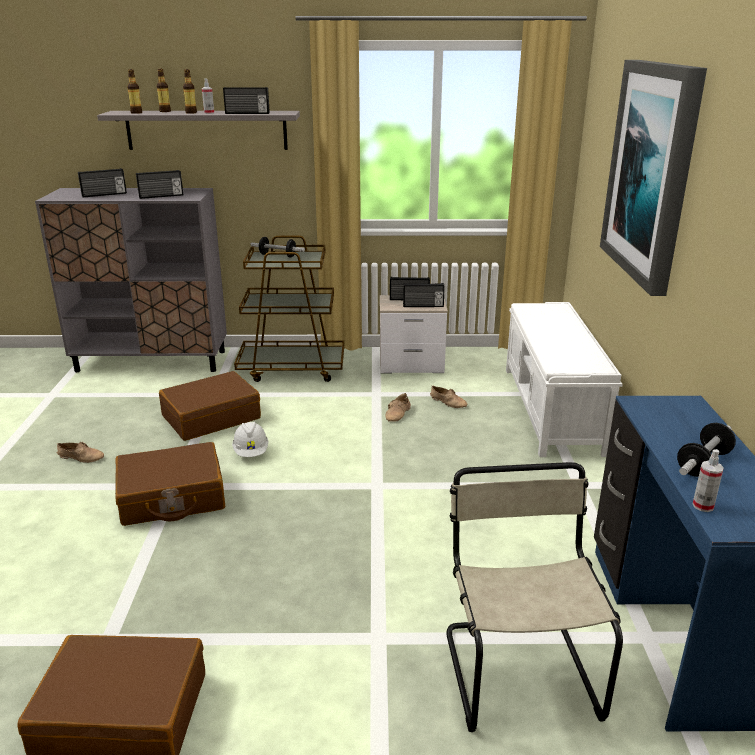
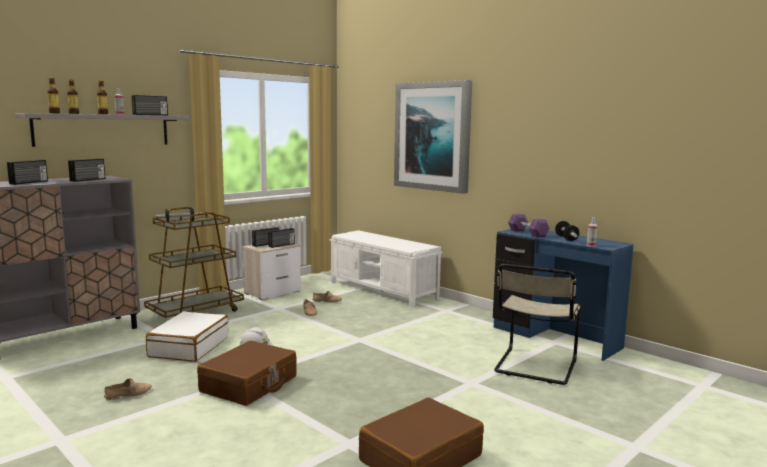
camera: 45 degrees left, 15 degrees down
(211, 417) = (189, 347): brown suitcase -> white suitcase
(518, 668) = (535, 367): beige chair -> beige chair turned 105 degrees counterclockwise
(660, 420) = (527, 233): none -> purple dumbbell

